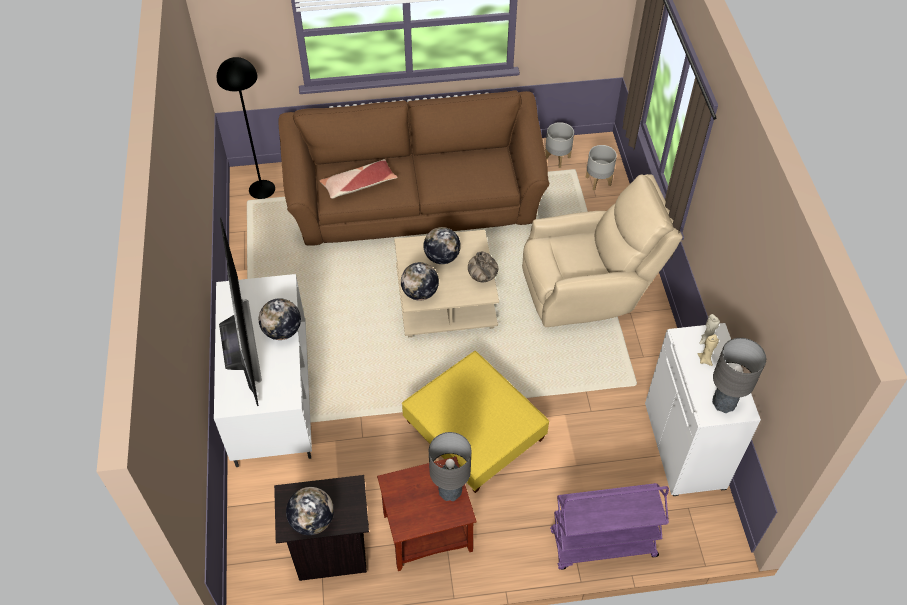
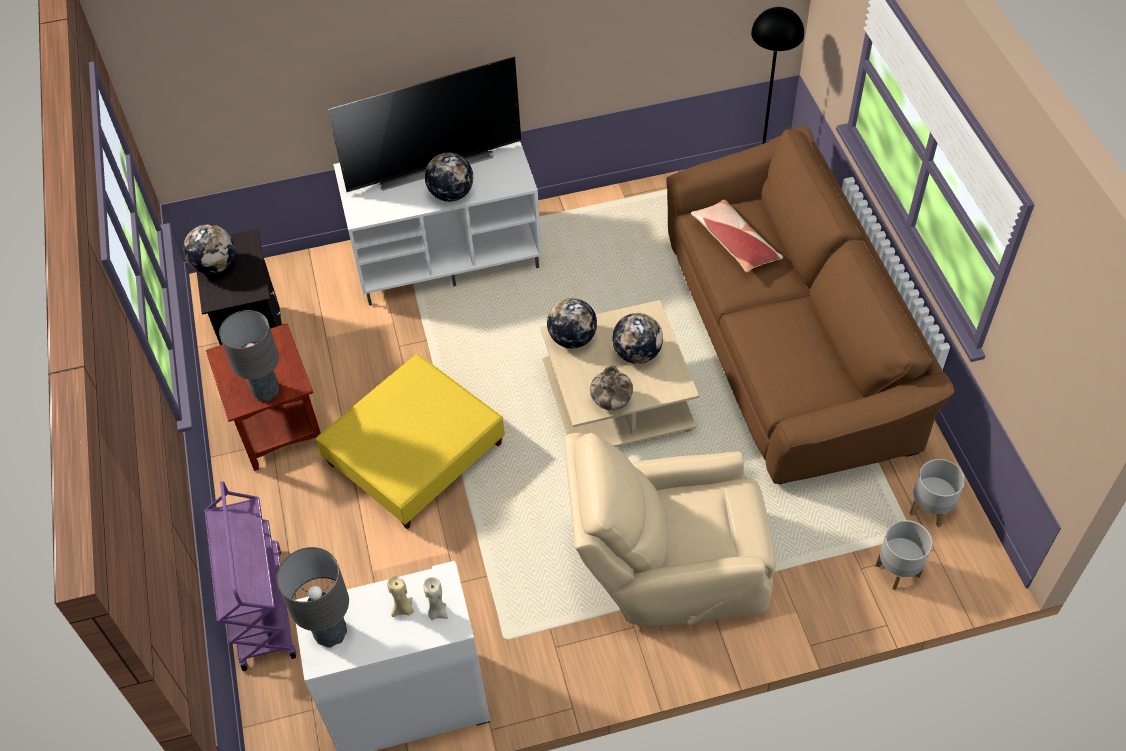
camera: 85 degrees right, 0 degrees up
(588, 289) = (669, 568): beige armchair -> beige armchair turned 105 degrees clockwise

